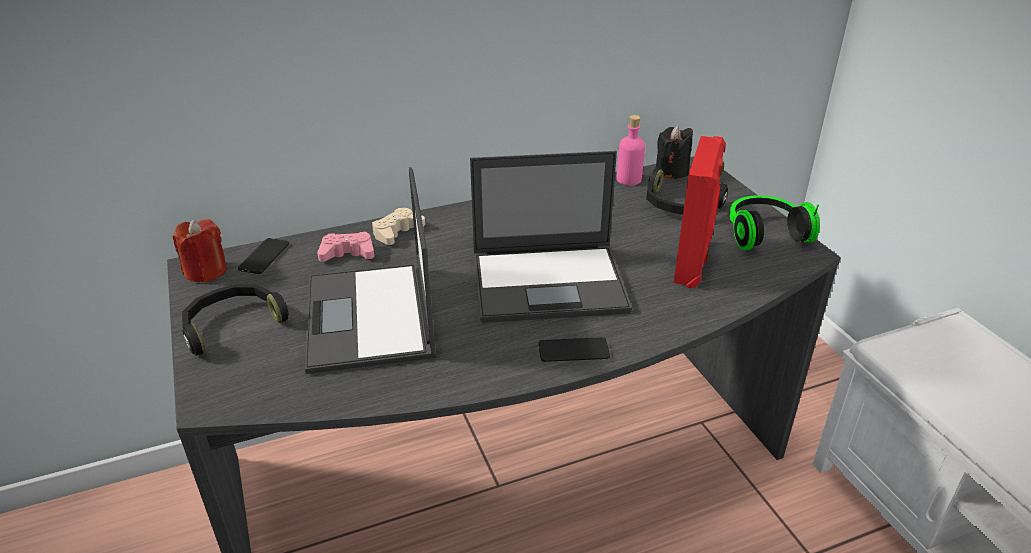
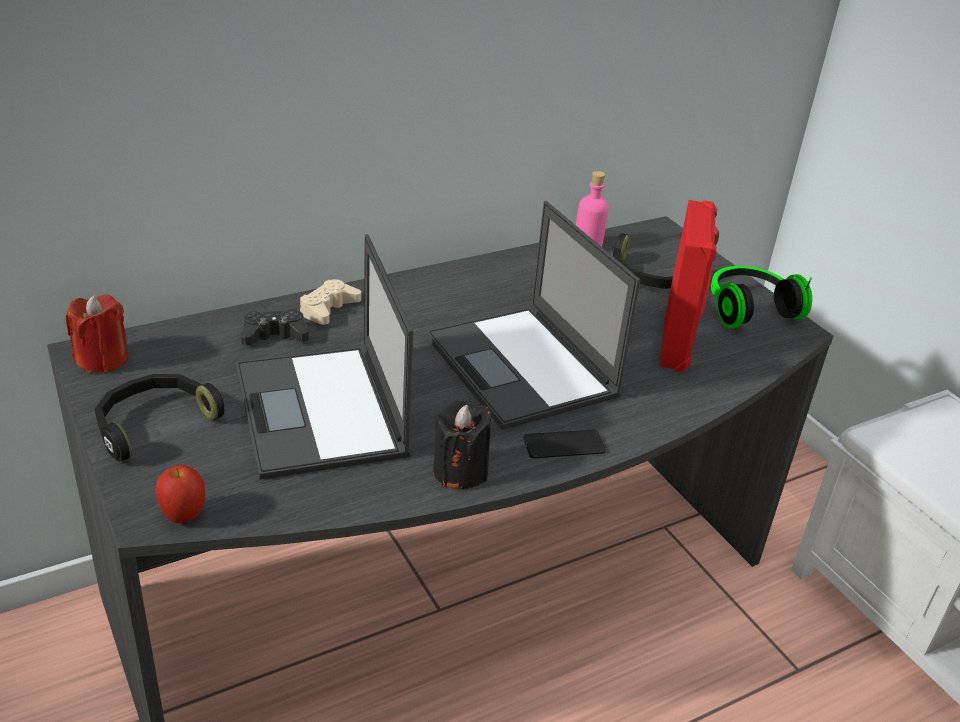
camera: 10 degrees left, 0 degrees up
(236, 403) = (184, 516): none -> apple
(264, 256) = (171, 340): phone -> none
(347, 253) = (274, 335): pink game controller -> black game controller
(550, 282) = (522, 367): laptop -> laptop turned 75 degrees clockwise
(671, 171) = (634, 236): black candle -> black candle (460, 471)

